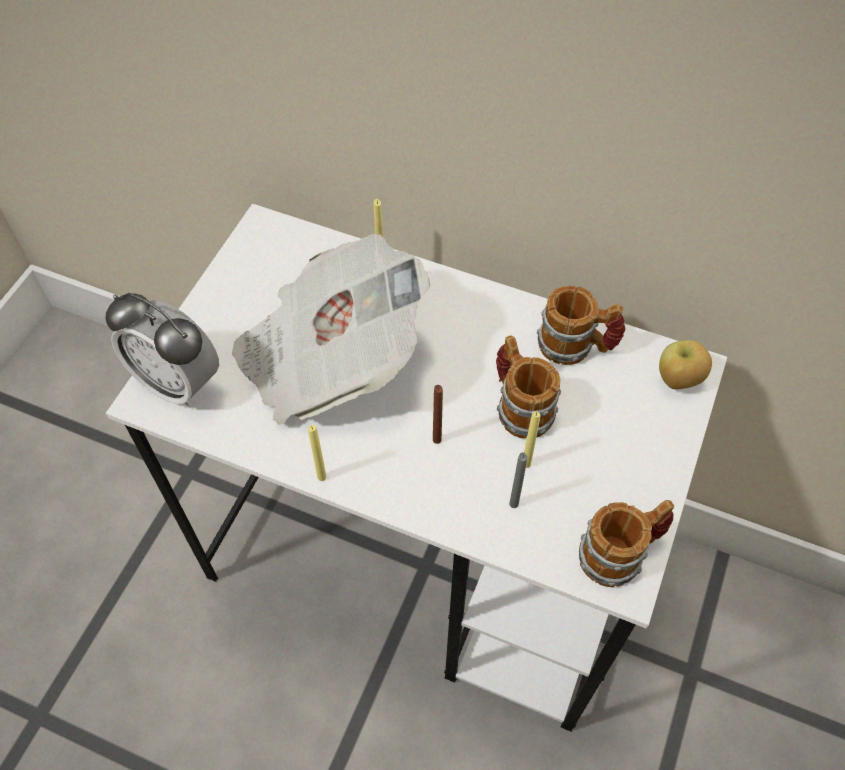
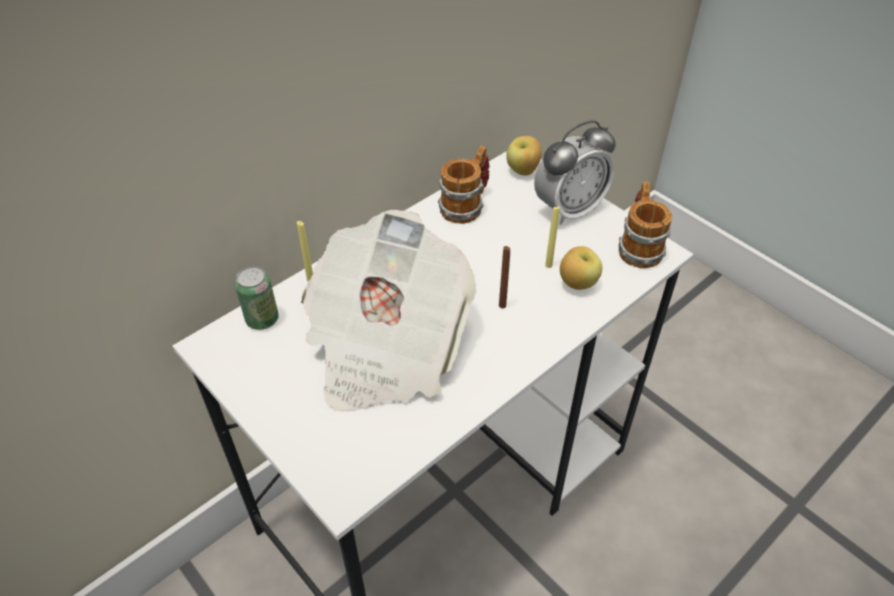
camera: 65 degrees left, 10 degrees down
(178, 382) = (340, 462): alarm clock -> alarm clock (569, 209)
(312, 249) = (262, 319): none -> can
(322, 477) = (498, 386): yellow candle -> none
(513, 504) = (577, 283): grey candle -> apple
(519, 405) = (498, 251): mug -> none

